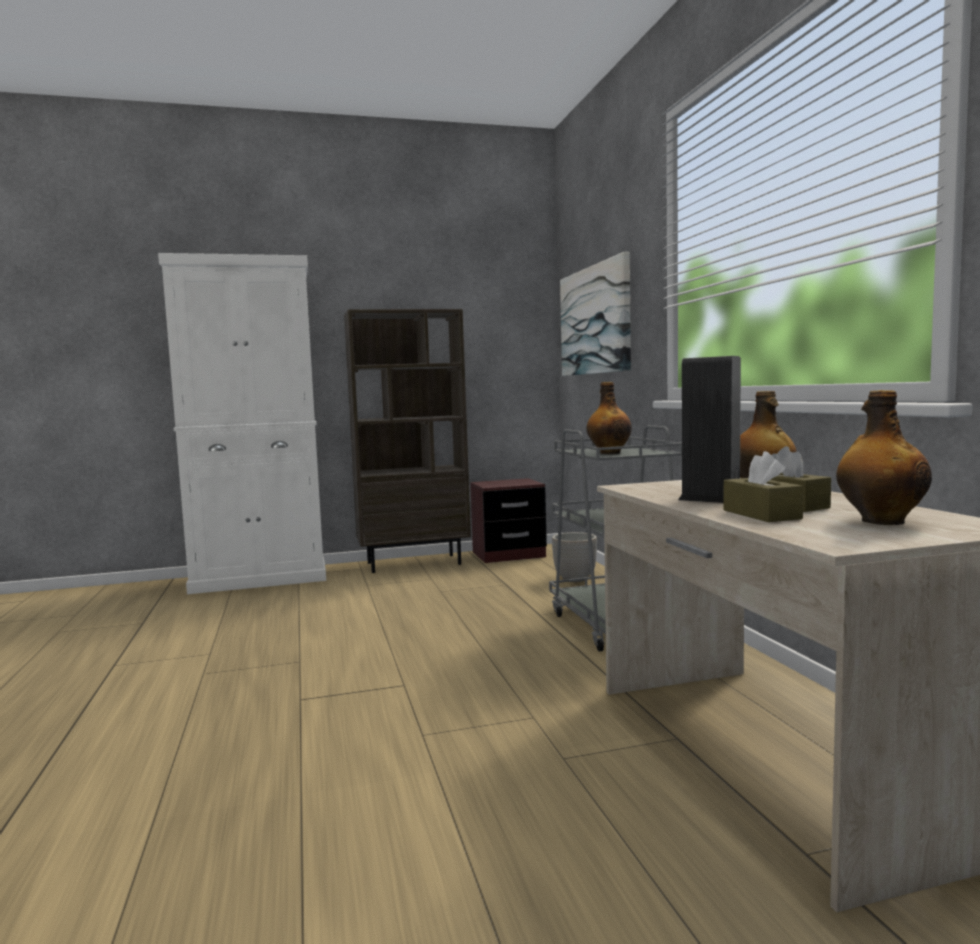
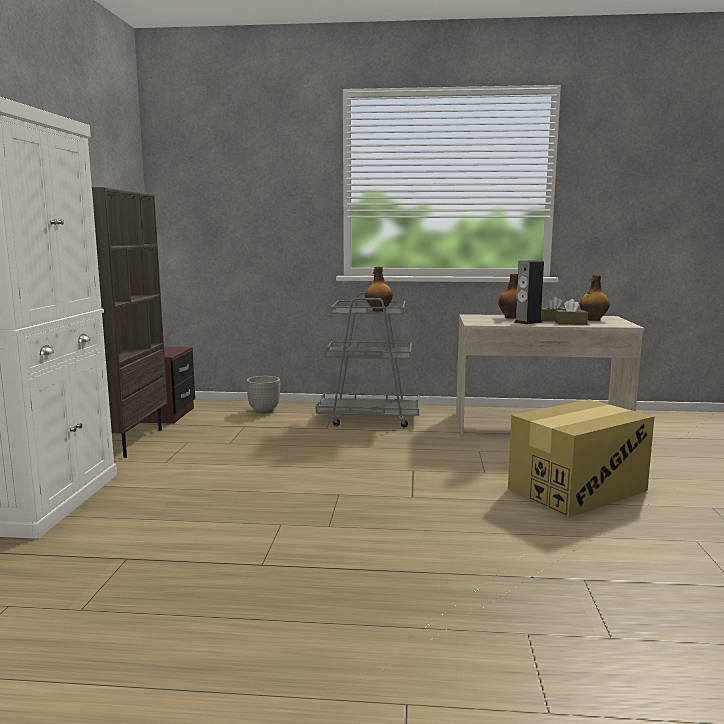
camera: 70 degrees left, 5 degrees up
(370, 832) = (577, 490): none -> cardboard box
(595, 320) = (229, 213): picture -> none

